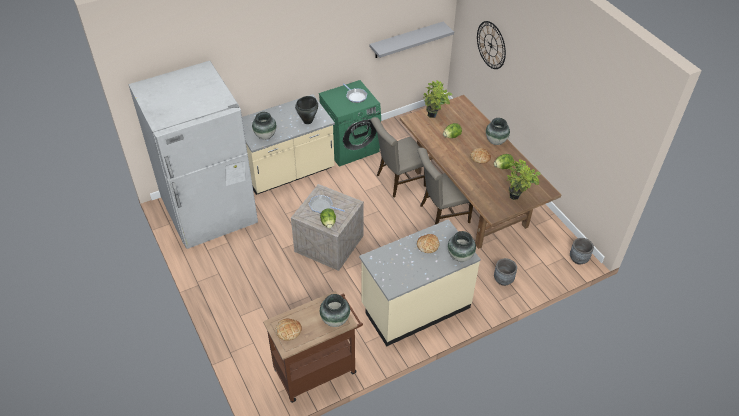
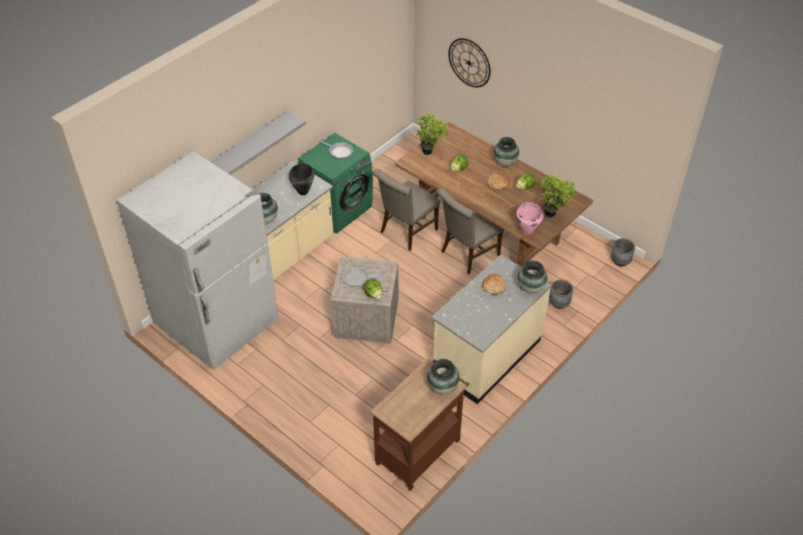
camera: 20 degrees left, 0 degrees up
(288, 330) = (401, 412): bread -> none
(406, 40) = (373, 77): grey shelf -> grey shelf (251, 144)
(486, 205) = (527, 231): none -> pink cooking pot

